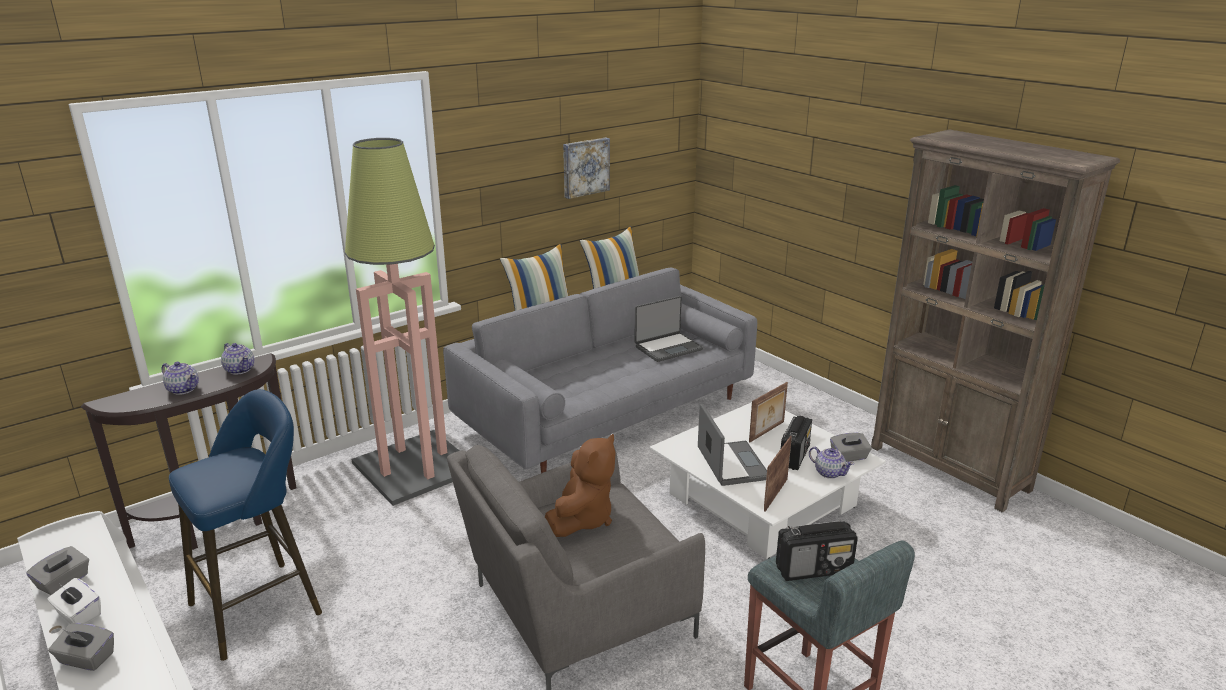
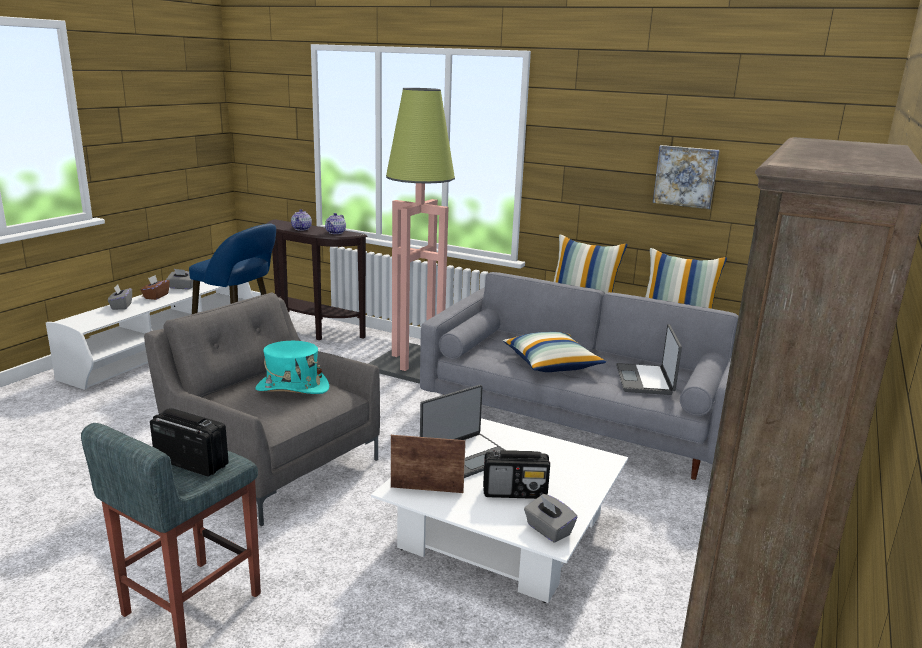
camera: 65 degrees right, 5 degrees down
(78, 615) = (156, 296): white tissue box -> brown tissue box
(582, 519) = (292, 388): brown plush toy -> turquoise hat
(606, 375) = (551, 364): none -> pillow
(668, 348) = (645, 380): laptop -> laptop turned 60 degrees clockwise
(767, 432) = (553, 470): picture frame -> none
(814, 569) = (190, 462): radio -> radio turned 150 degrees clockwise
(829, 473) = (498, 519): teapot -> none

